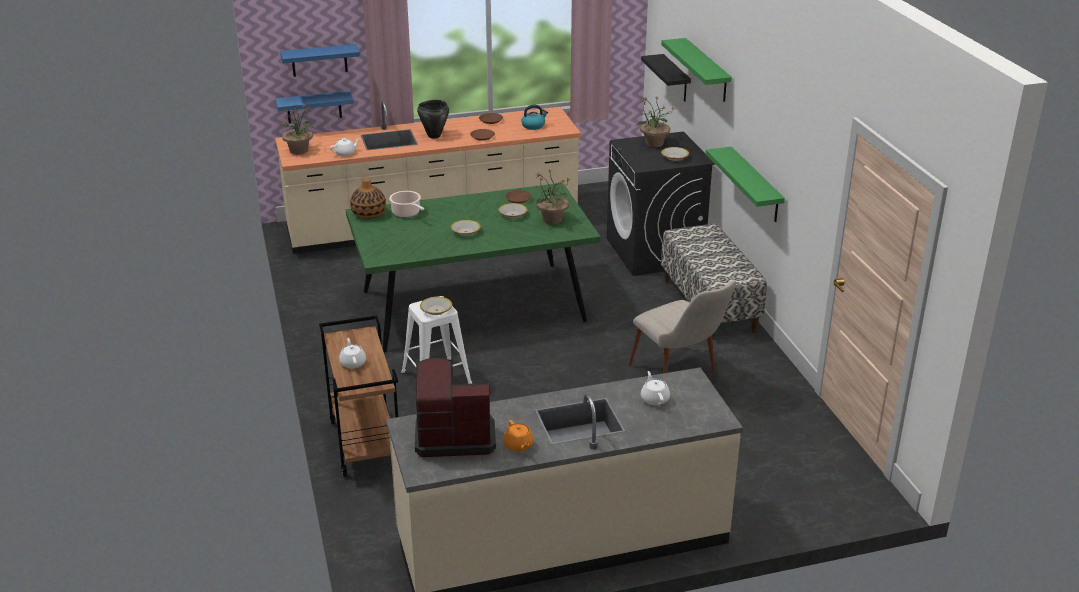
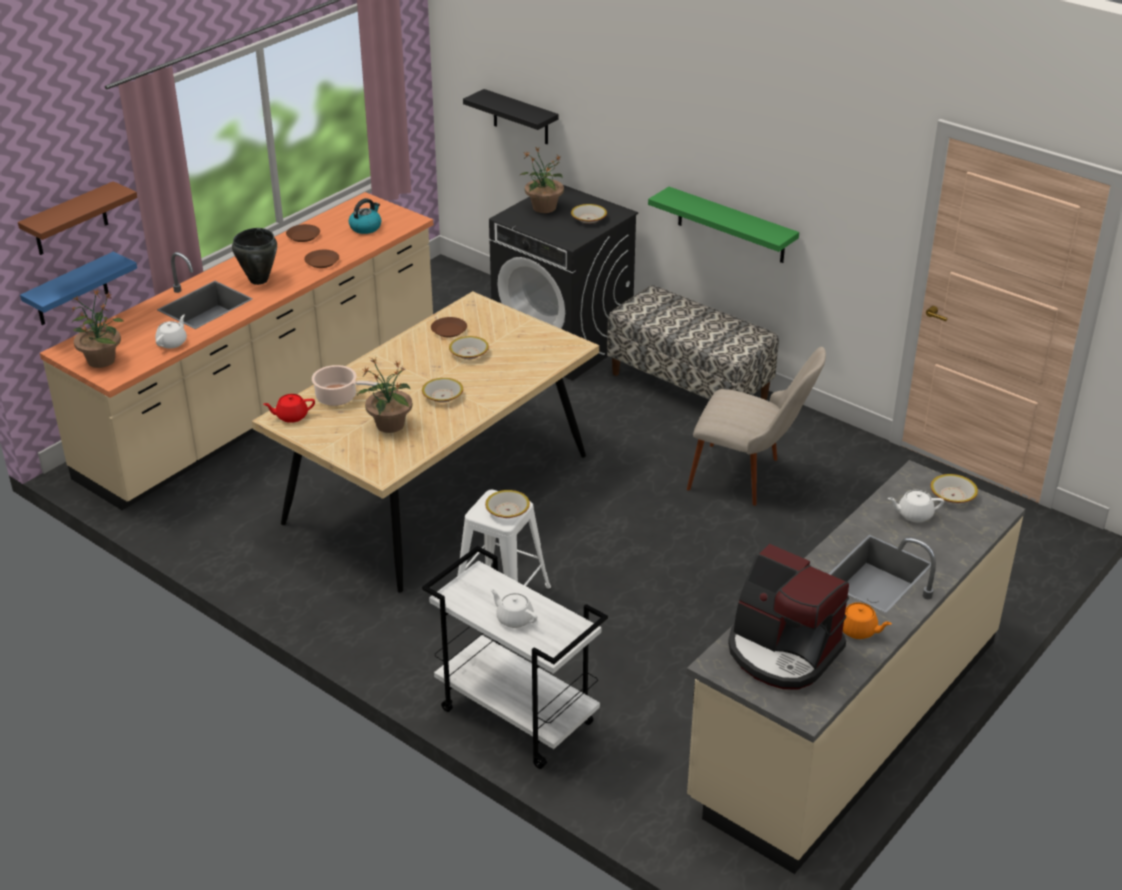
camera: 35 degrees left, 5 degrees up
(319, 60) = (70, 220): blue shelf -> brown shelf
(364, 443) = (514, 716): brown cart -> white cart
(368, 214) = (291, 416): vase -> red teapot
(454, 436) = (782, 651): coffee machine -> coffee machine turned 105 degrees counterclockwise
(474, 305) = (438, 488): green dining table -> beige dining table
(551, 220) = (521, 344): potted plant -> potted plant (390, 425)
(654, 399) = (914, 514): white teapot -> white teapot turned 45 degrees counterclockwise
(699, 399) = (952, 495): none -> bowl
(707, 70) = (596, 99): green shelf -> none

